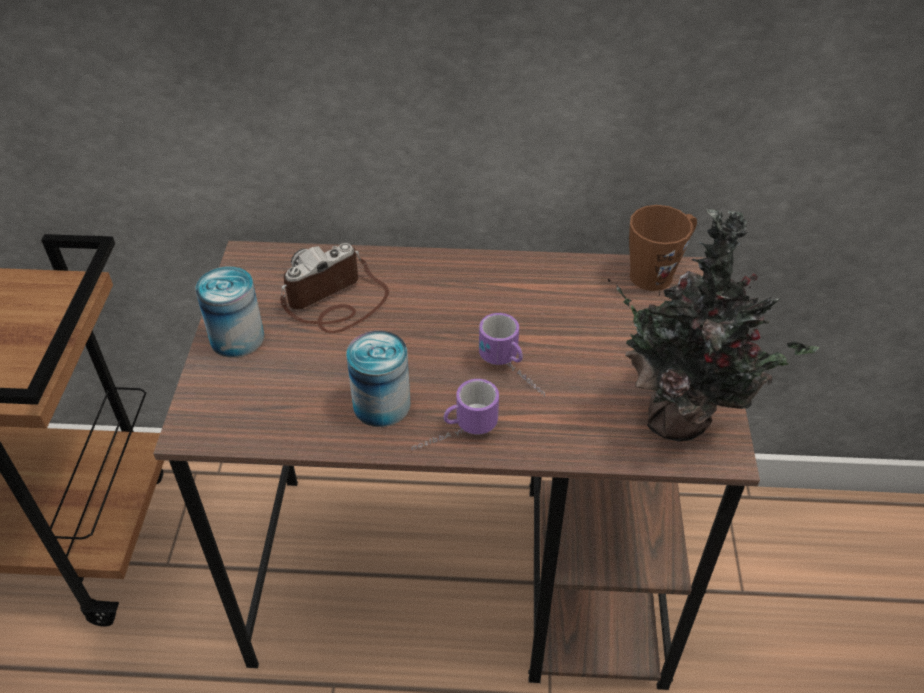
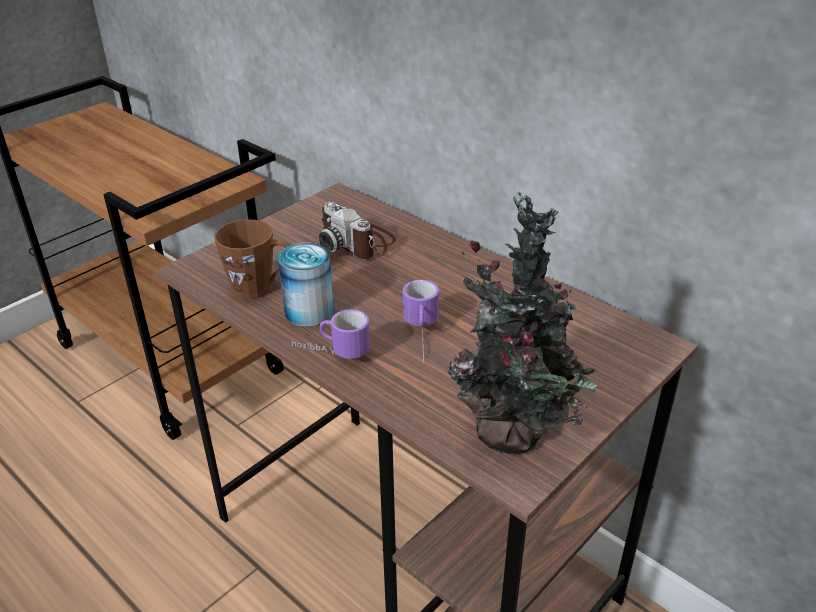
camera: 40 degrees right, 10 degrees down
(237, 338) = (274, 234): can -> none
(336, 301) = (358, 242): camera -> camera turned 135 degrees counterclockwise
(657, 273) = (627, 331): brown mug -> brown mug (260, 288)

